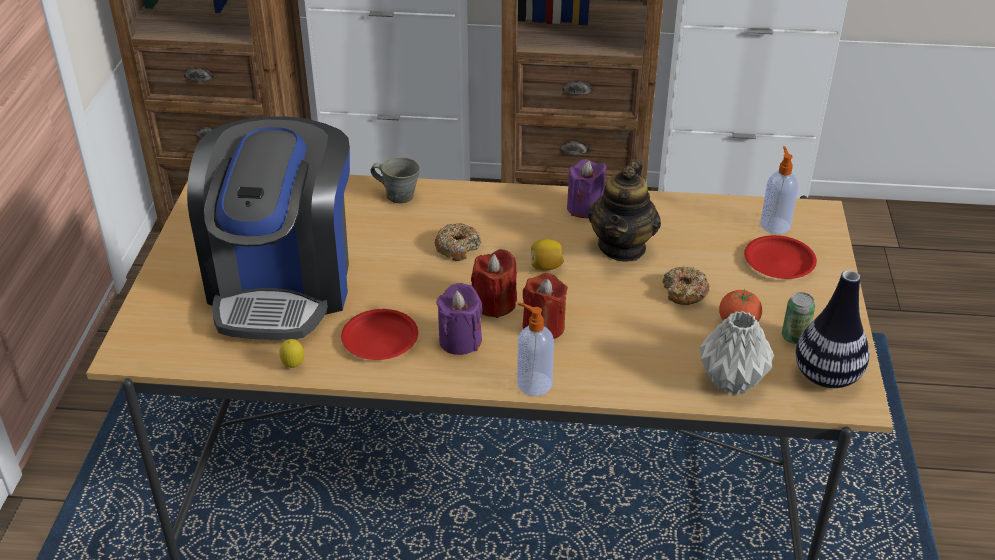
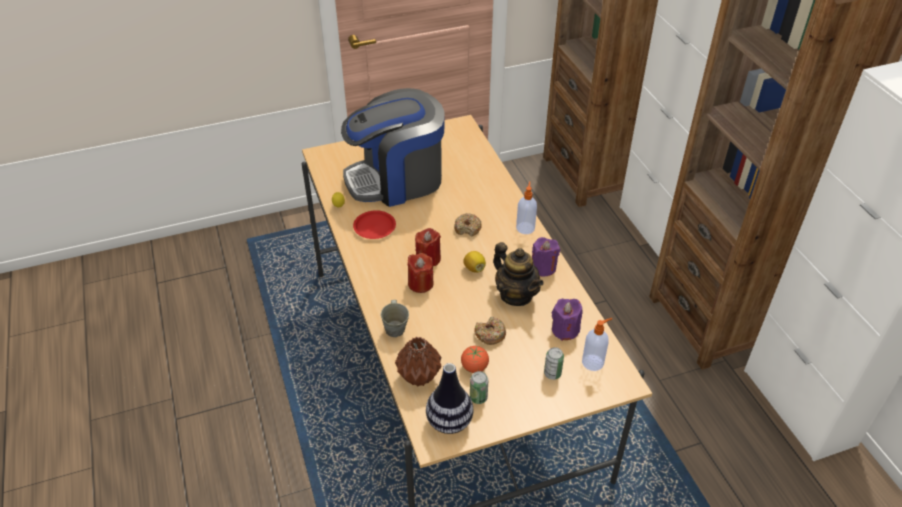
camera: 65 degrees right, 5 degrees up
(398, 195) = (498, 190): grey mug -> grey mug (395, 328)
(460, 340) = (390, 256): purple candle -> purple candle (565, 330)
(533, 383) = (372, 294): soap dispenser -> soap dispenser (525, 227)
(622, 247) = (516, 295): teapot -> teapot turned 120 degrees counterclockwise
(732, 381) = (420, 377): grey vase -> brown vase
(779, 262) = (552, 373): red plate -> can

